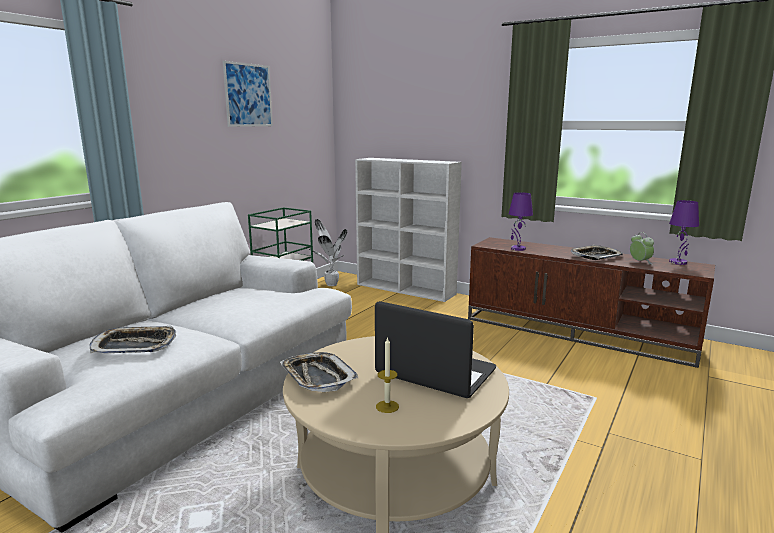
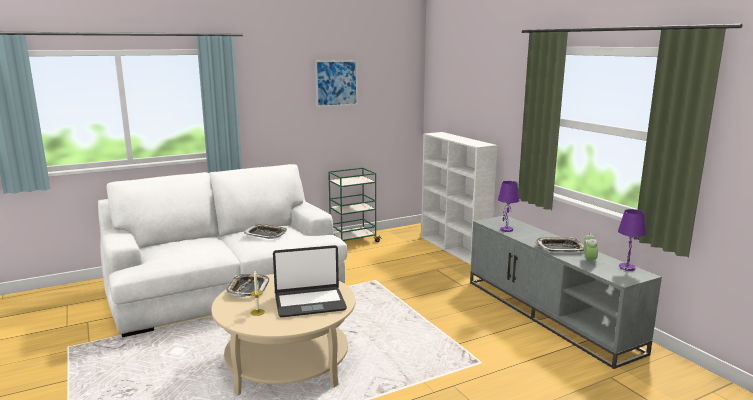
camera: 30 degrees right, 0 degrees up
(135, 345) = (183, 250): tray -> tray (266, 234)
(331, 284) = (401, 233): potted plant -> none
(435, 373) = (310, 303): laptop -> laptop turned 105 degrees clockwise
(578, 332) = (550, 314): brown tv stand -> grey tv stand

